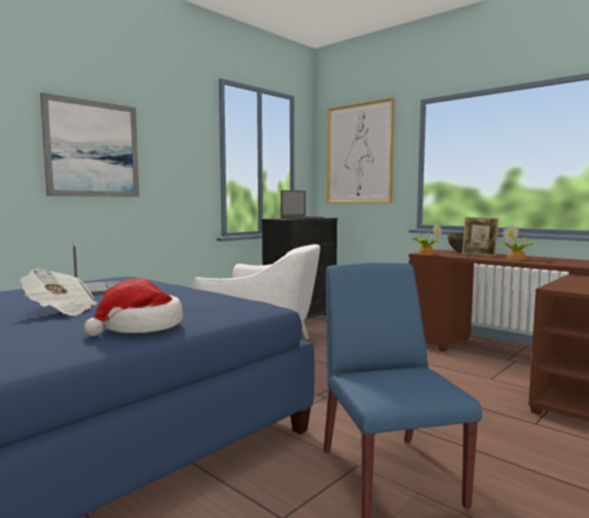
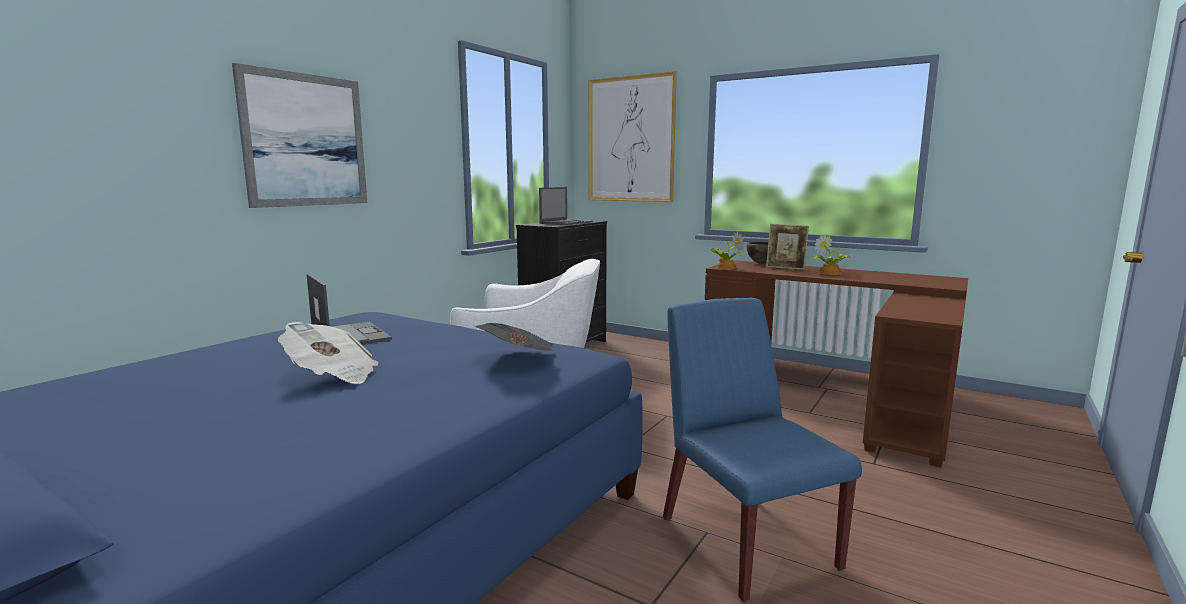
camera: 10 degrees left, 5 degrees up
(140, 327) = (462, 397): hat -> none
(207, 306) = (520, 359): none -> newspaper

